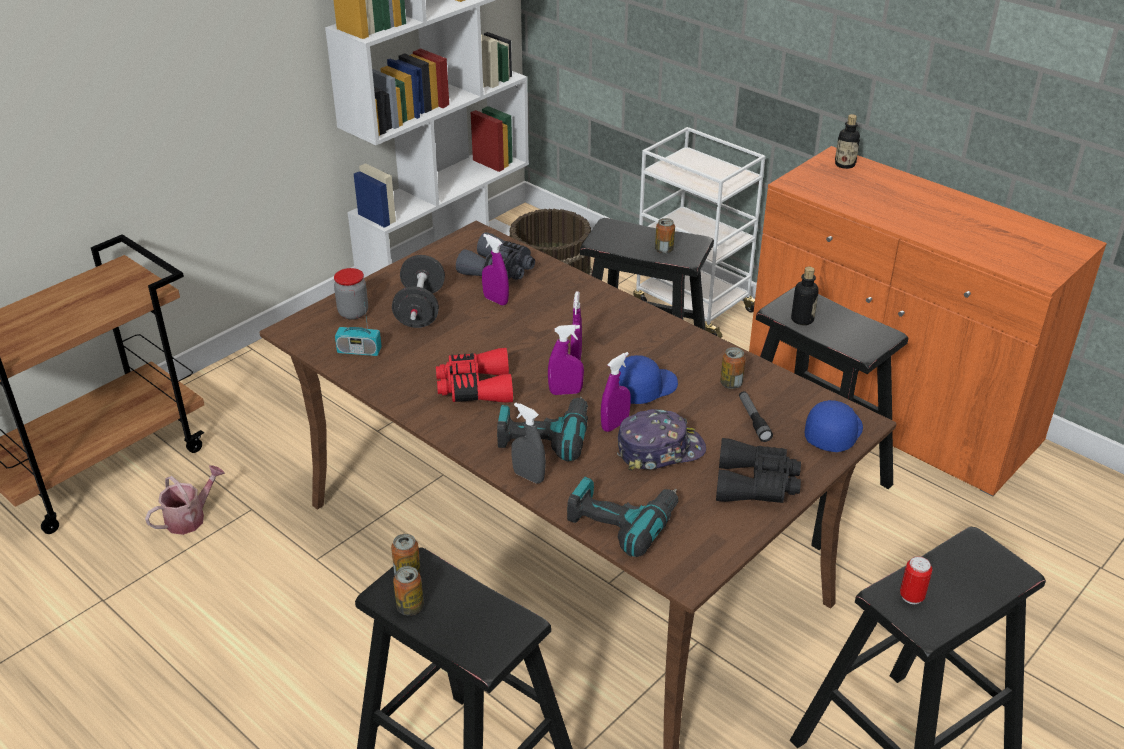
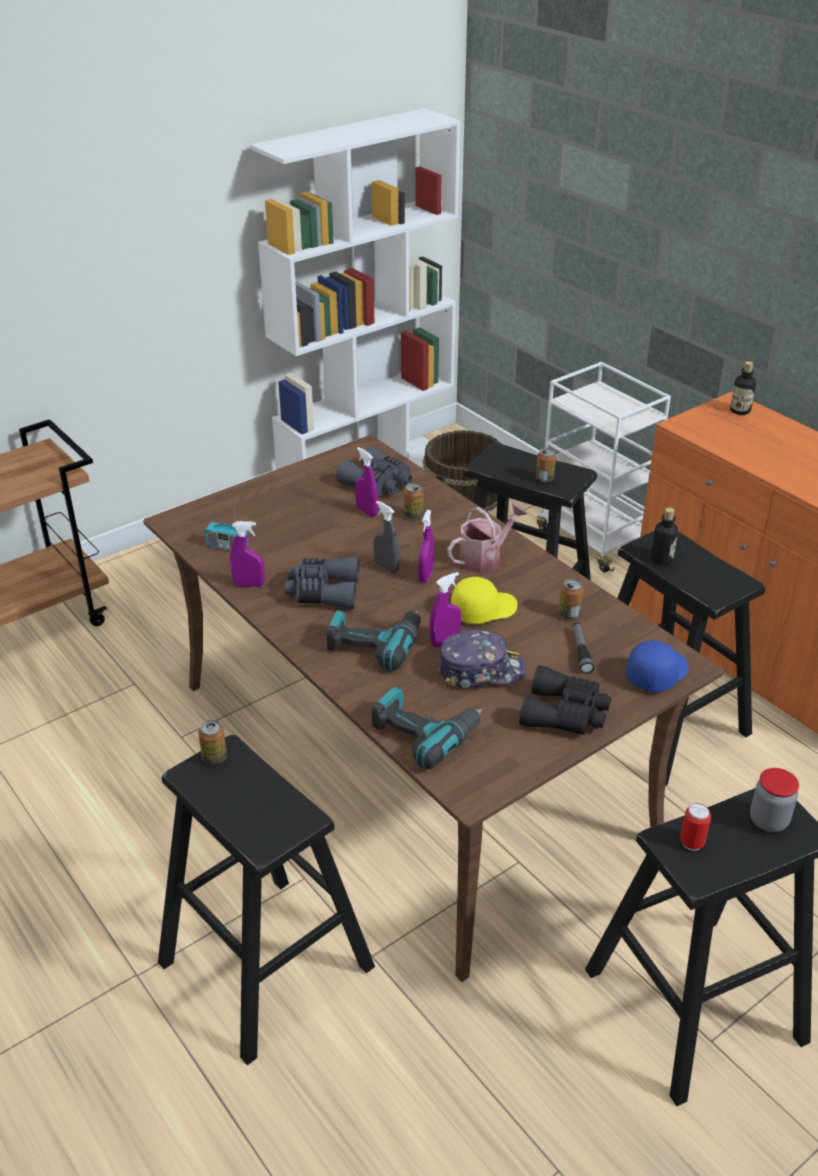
camera: 10 degrees right, 0 degrees up
(190, 517) = (79, 685): watering can -> watering can (485, 558)
(353, 313) = (232, 510): jar -> jar (768, 820)
(410, 607) = (208, 789): can -> can (413, 515)
(420, 309) = (294, 513): black dumbbell -> none
(475, 388) = (323, 592): red binoculars -> grey binoculars
(528, 476) = (349, 681): grey spray bottle -> grey spray bottle (386, 568)
(565, 392) = (407, 605): purple spray bottle -> purple spray bottle (249, 585)
(644, 388) = (483, 609): blue cap -> yellow cap

